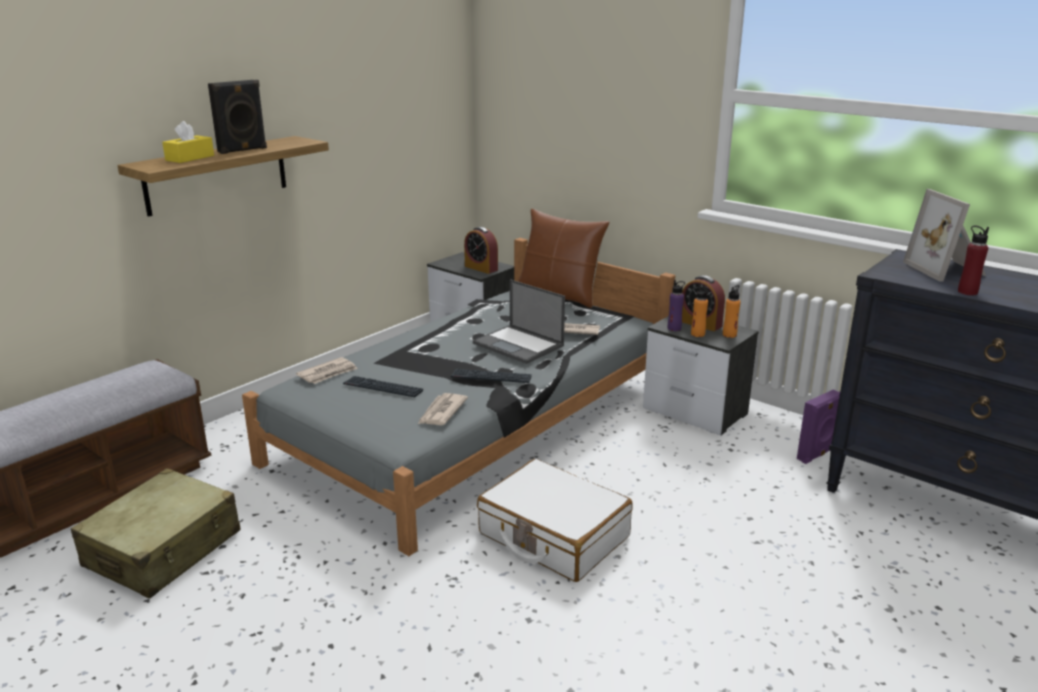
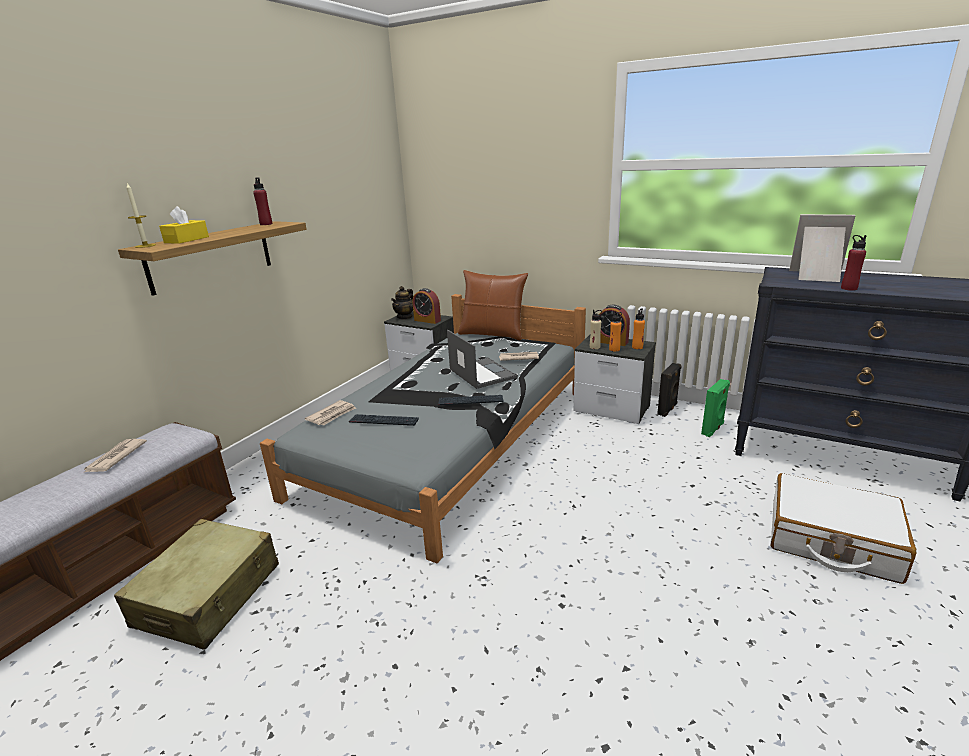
camera: 10 degrees left, 0 degrees up
(146, 163) = (145, 246): none -> candle
(243, 150) = (233, 232): black speaker -> black speaker (668, 409)
(283, 140) = (266, 224): none -> red bottle
(441, 412) = (442, 435): newspaper -> newspaper (115, 458)
(455, 260) = (405, 317): none -> teapot
(519, 345) = (481, 373): laptop -> laptop turned 150 degrees counterclockwise
(553, 535) = (550, 524): white suitcase -> white suitcase (831, 540)
(674, 328) = (594, 347): purple bottle -> beige bottle
(816, 455) = (713, 429): purple speaker -> green speaker
(947, 270) = (816, 276): picture frame -> picture frame turned 135 degrees clockwise

